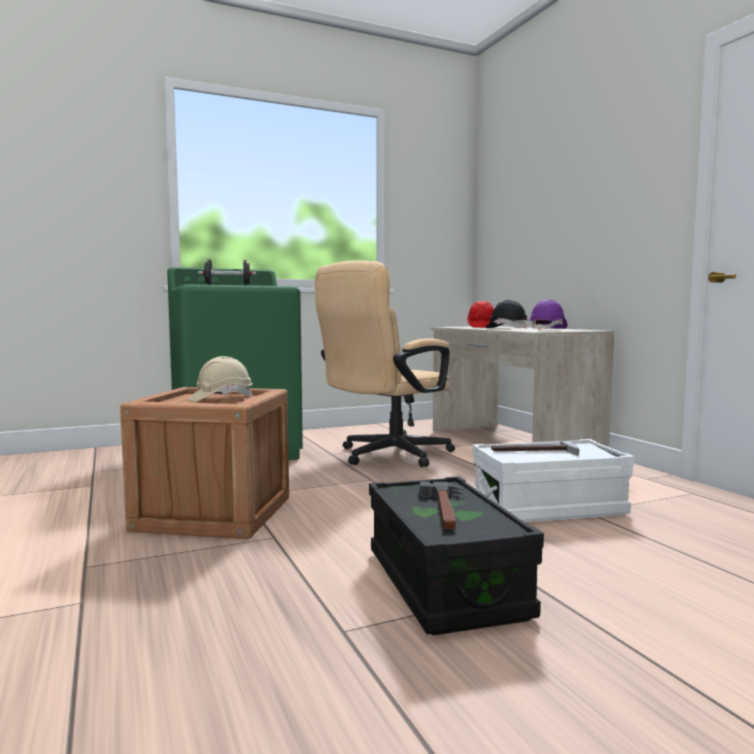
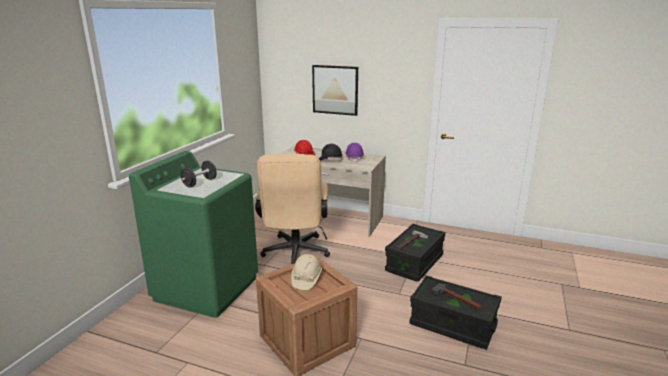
camera: 45 degrees left, 15 degrees up
(548, 507) = (414, 263): white storage box -> black storage box
(551, 224) = (335, 90): none -> picture

